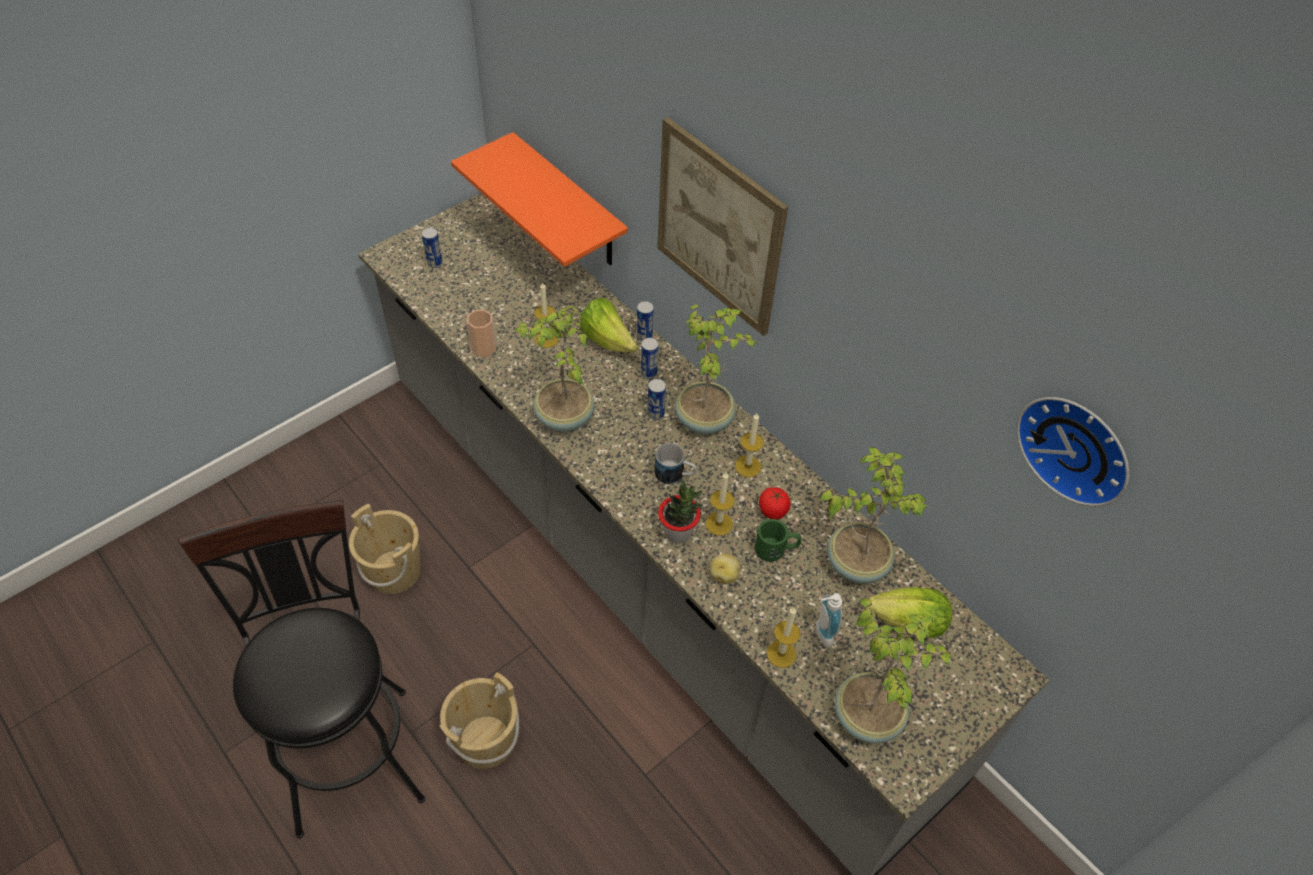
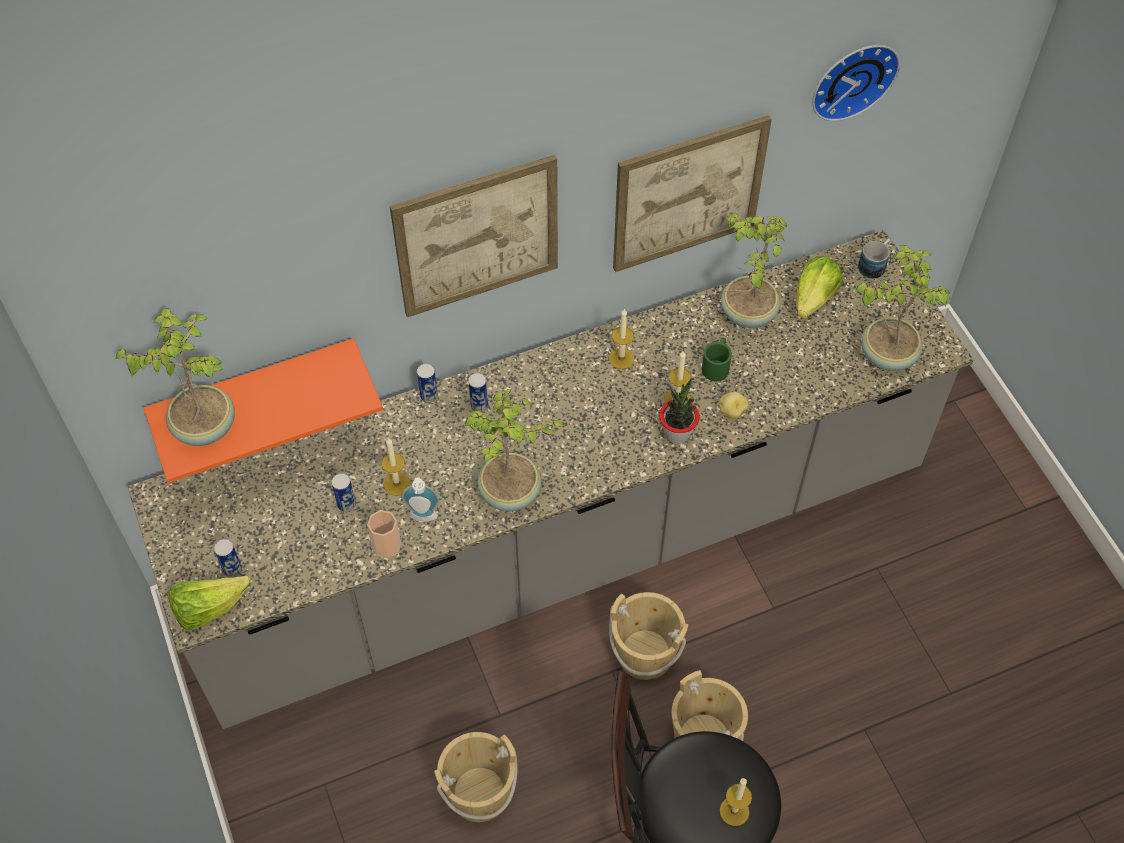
camera: 70 degrees left, 5 degrees up
(559, 667) = (645, 653): none -> beige bucket
(608, 340) = (422, 429): lettuce -> lettuce (209, 608)
(655, 414) = (534, 413): can -> can (346, 505)
(675, 475) = (612, 418): mug -> mug (875, 265)
(705, 419) = (554, 375): potted plant -> potted plant (204, 425)
(773, 510) = (676, 355): tomato -> none
(781, 654) = (819, 394): candle -> candle (734, 811)
(820, 634) = (808, 361): soap dispenser -> soap dispenser (423, 518)
(885, 394) = (688, 194): none -> picture

